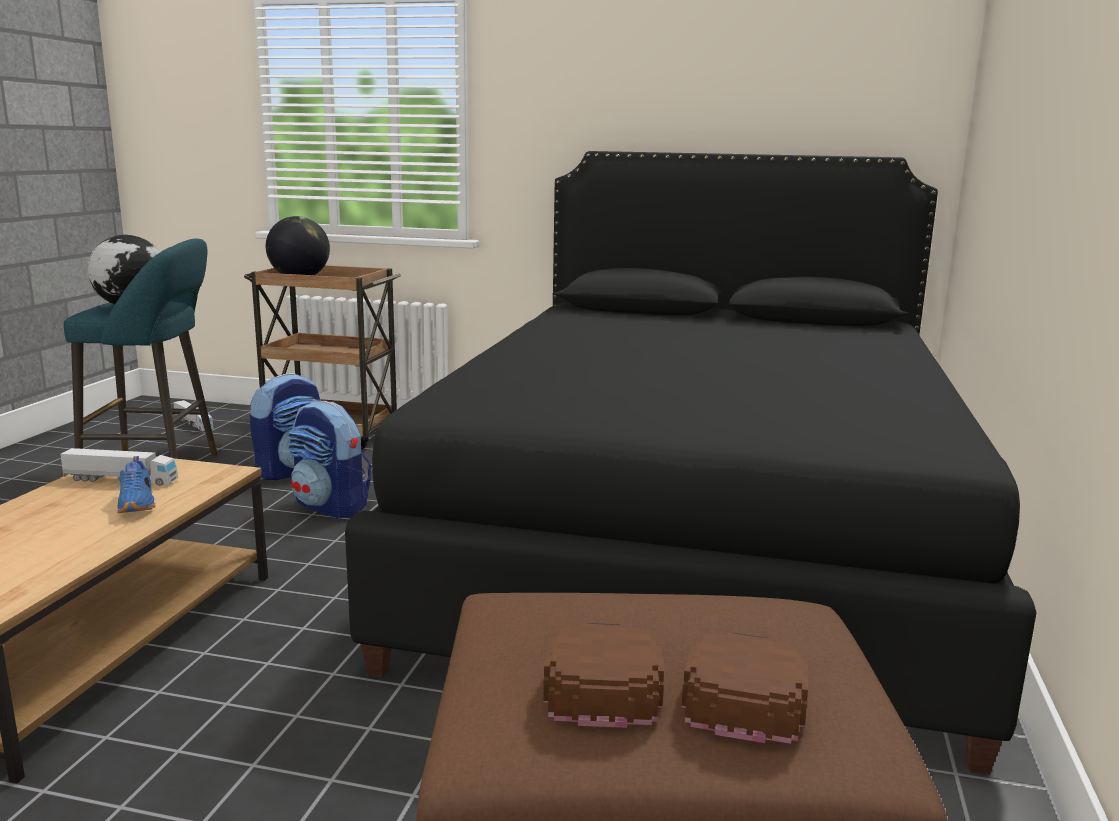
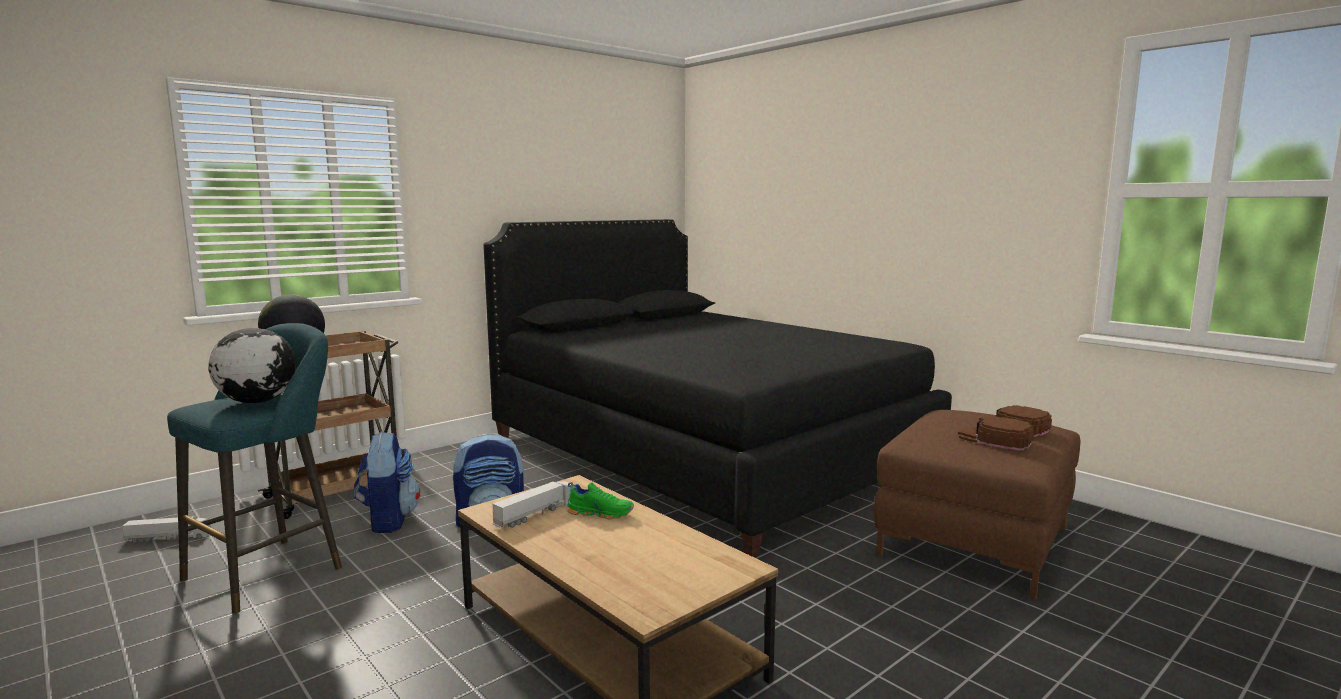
camera: 55 degrees left, 5 degrees down
(138, 504) = (600, 513): blue shoe -> green shoe

